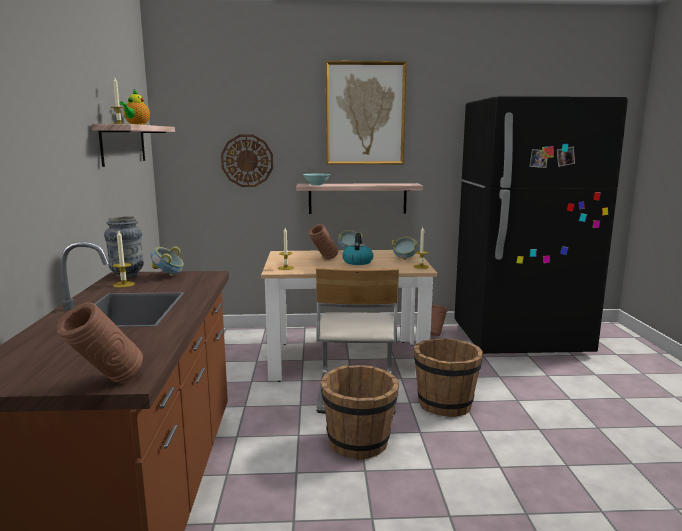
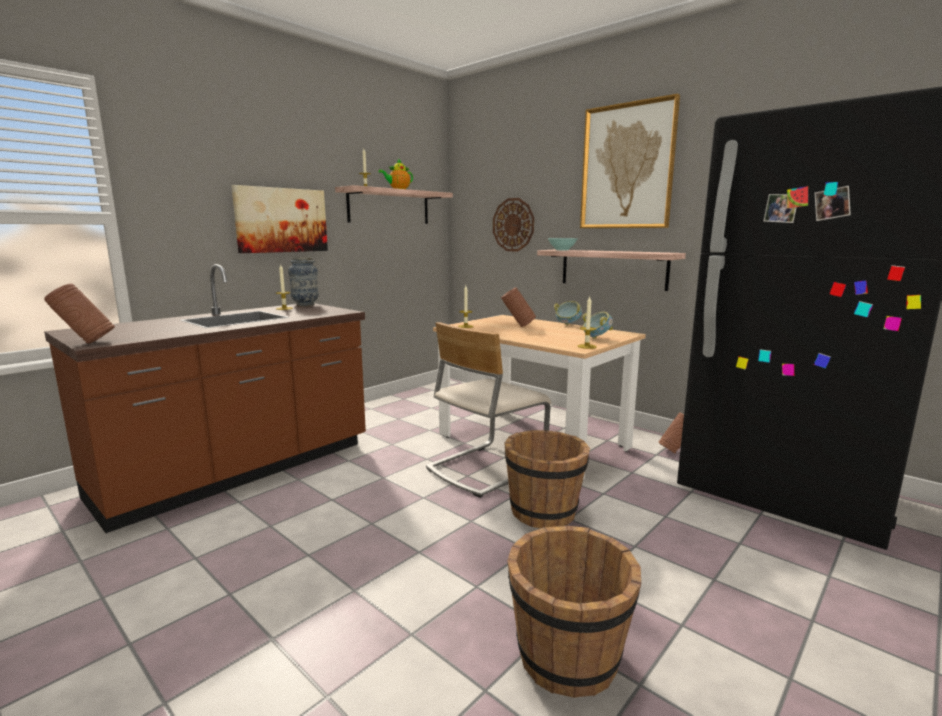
camera: 45 degrees right, 0 degrees up
(61, 171) = (281, 220): none -> picture
(168, 276) = (322, 308): bowl -> none
(357, 262) = (540, 332): kettle -> none
(359, 442) = (409, 503): brown bucket -> brown bucket (568, 658)

